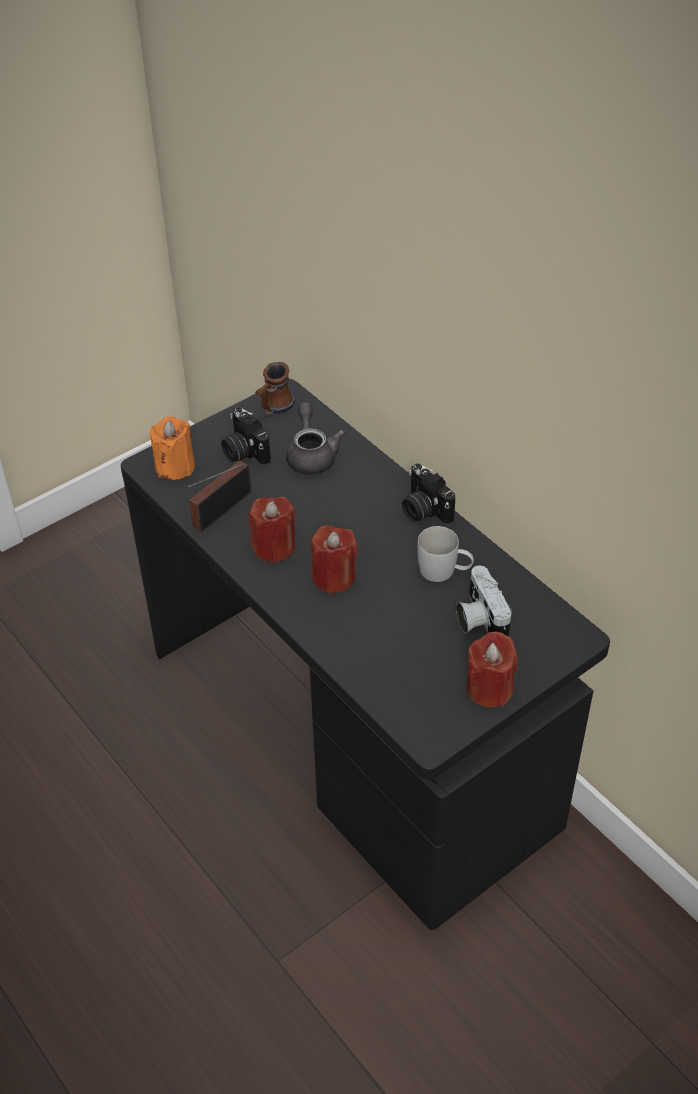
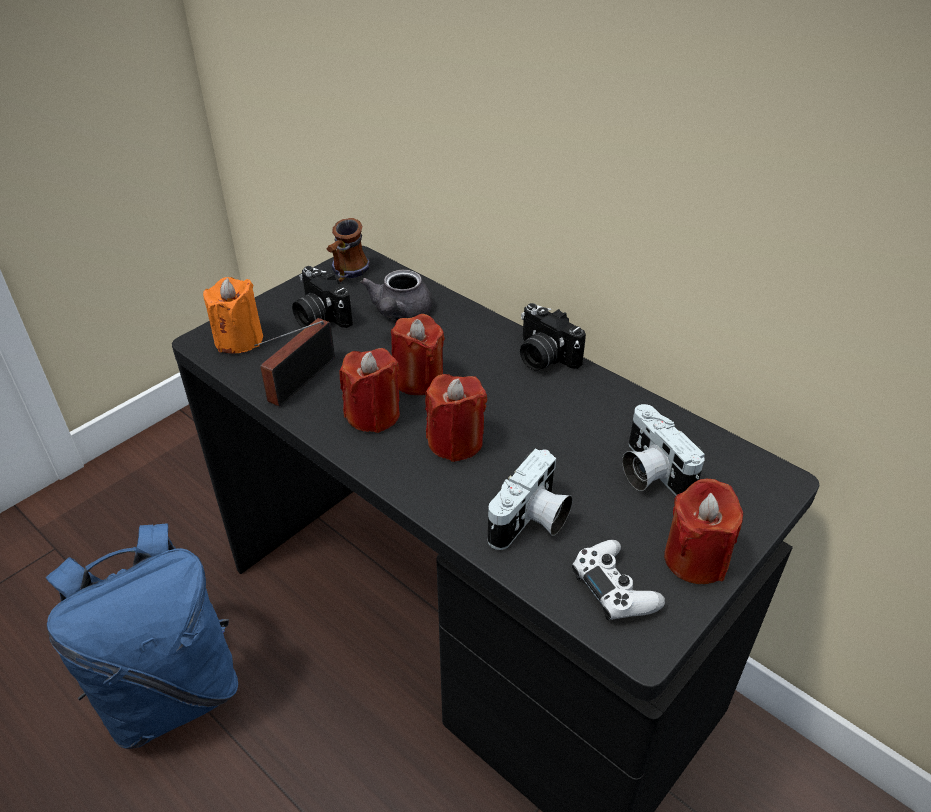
camera: 10 degrees left, 5 degrees down
(93, 751) = (171, 691): none -> blue backpack
(311, 455) = (399, 314): grey teapot -> grey teapot turned 150 degrees counterclockwise
(315, 519) = (418, 379): none -> red candle
(376, 647) = (531, 522): none -> camera
(422, 702) = (614, 588): none -> white game controller
(444, 571) = (589, 421): white mug -> none

